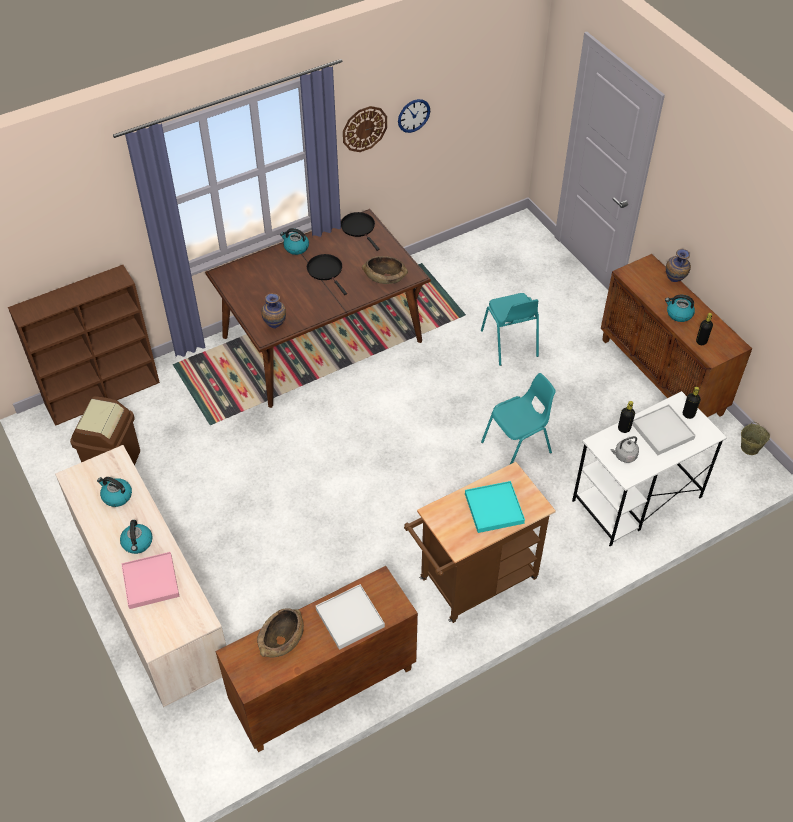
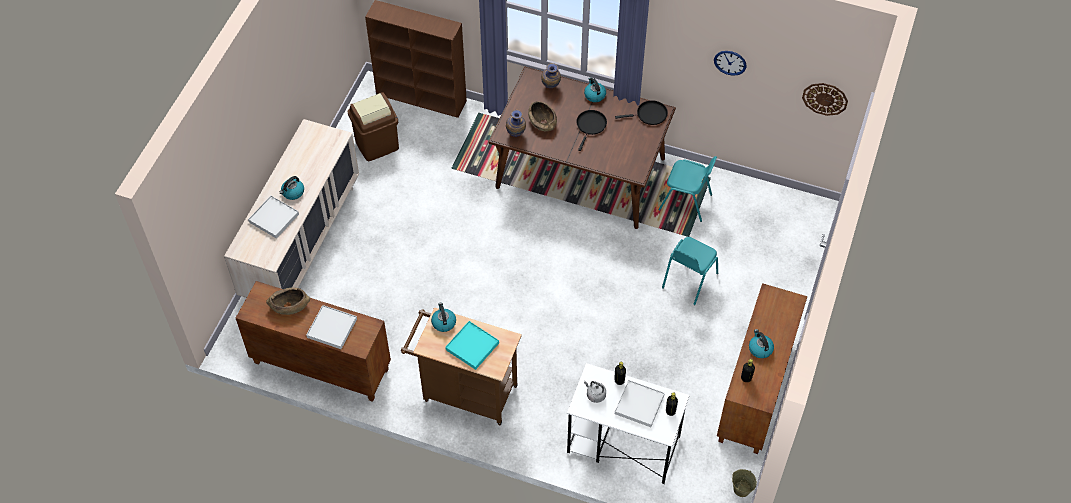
camera: 50 degrees right, 5 degrees up
(116, 496) = (314, 158): kettle -> kettle (443, 322)
(151, 581) = (274, 218): pink tray -> white tray
(359, 228) = (649, 115): black frying pan -> black frying pan turned 60 degrees clockwise
(364, 128) = (681, 46): wall clock -> wall clock (825, 98)
(385, 277) = (619, 160): brown bowl -> brown bowl (542, 122)
(517, 448) = (598, 346): turquoise chair -> turquoise chair (686, 202)
(674, 281) = (792, 327): vase -> vase (550, 87)

